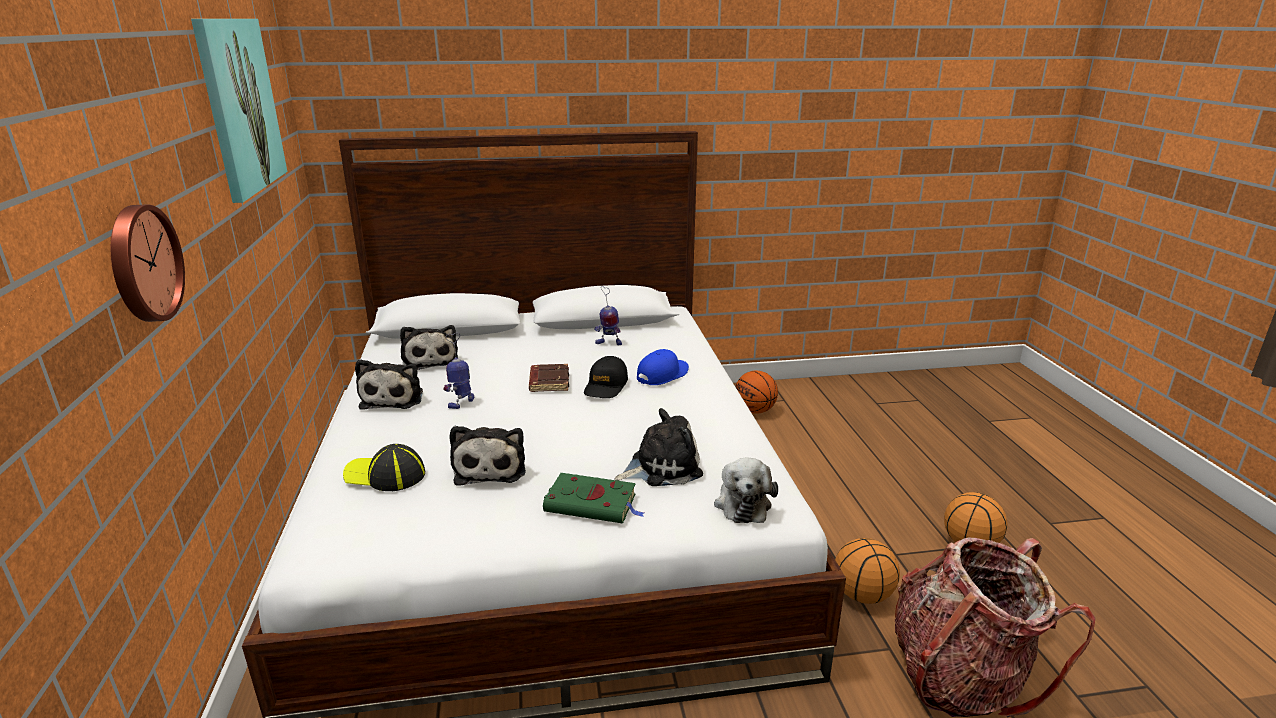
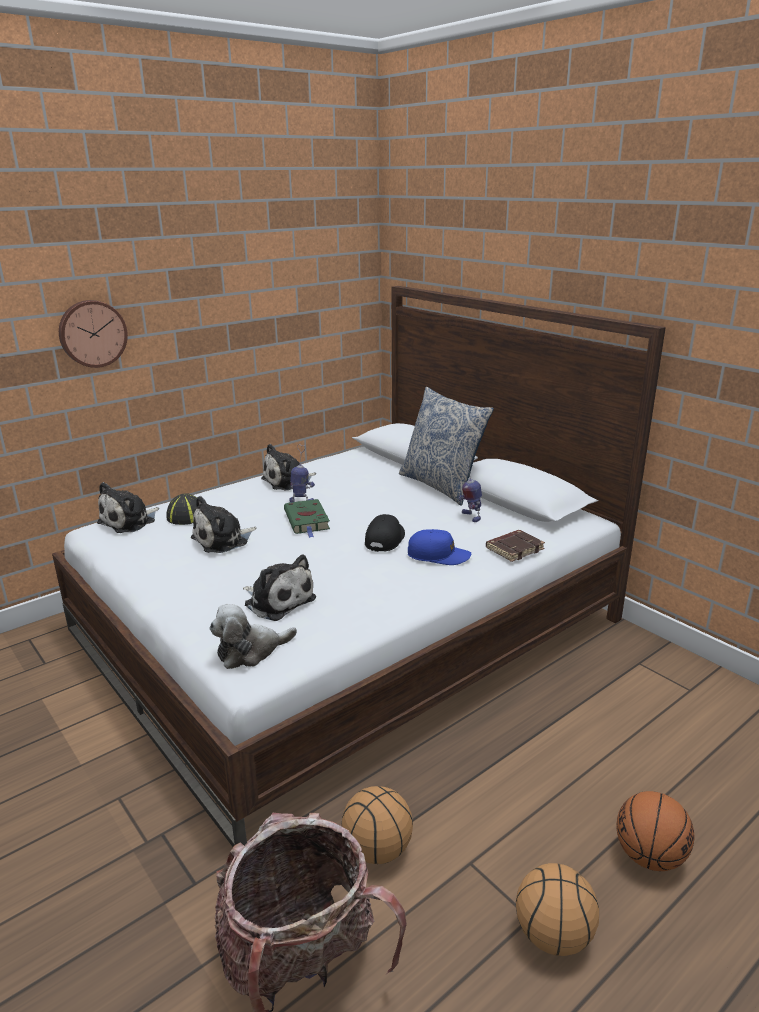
camera: 60 degrees right, 0 degrees up
(240, 106) = (272, 252): picture -> none
(430, 360) = (354, 471): plush toy -> plush toy (130, 522)
(531, 335) = (441, 485): none -> pillow
(548, 382) = (367, 517): brown book -> brown book (514, 549)
(593, 504) = (203, 589): green book -> green book (307, 521)
(606, 386) = (385, 539): black cap -> black cap turned 120 degrees clockwise
(754, 410) = (636, 676): basketball -> basketball (649, 856)

